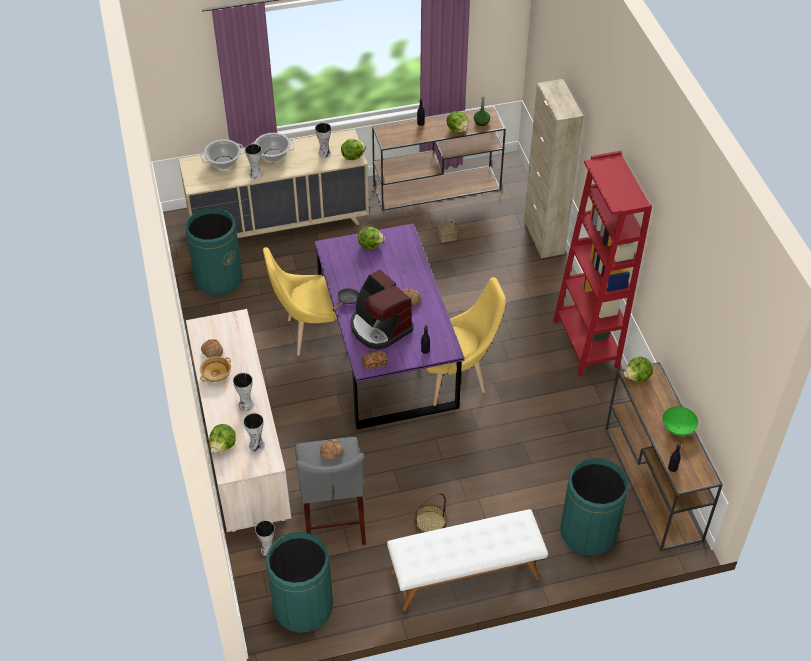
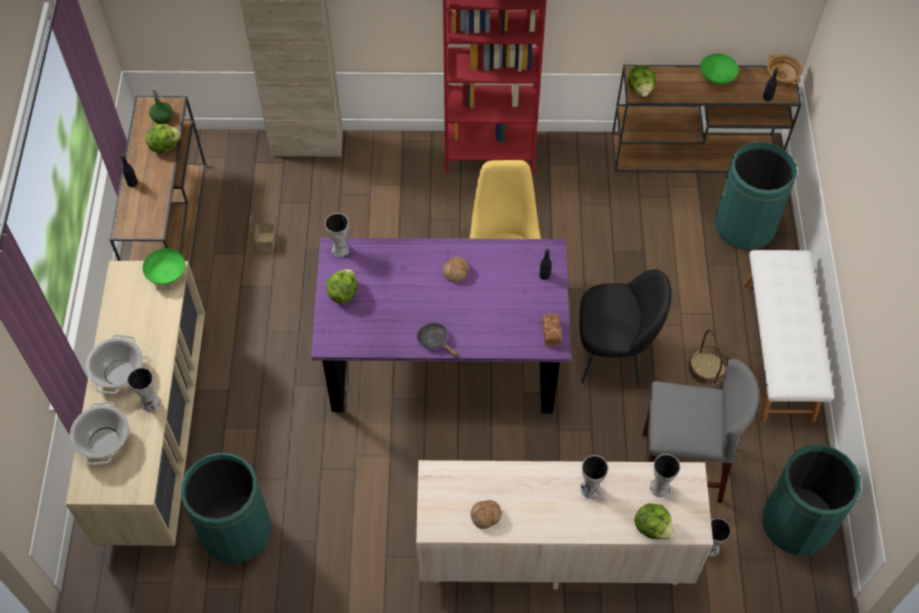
camera: 75 degrees left, 10 degrees up
(216, 374) = (529, 517): beige bowl -> beige bowl (783, 75)
(313, 333) = (380, 430): yellow chair -> none
(325, 153) = (143, 307): vase -> vase (339, 249)
(331, 451) = (676, 410): bread -> none
(353, 156) = (166, 274): lettuce -> green bowl
(379, 327) = (492, 314): coffee machine -> none
(423, 459) = (613, 353): none -> black chair

